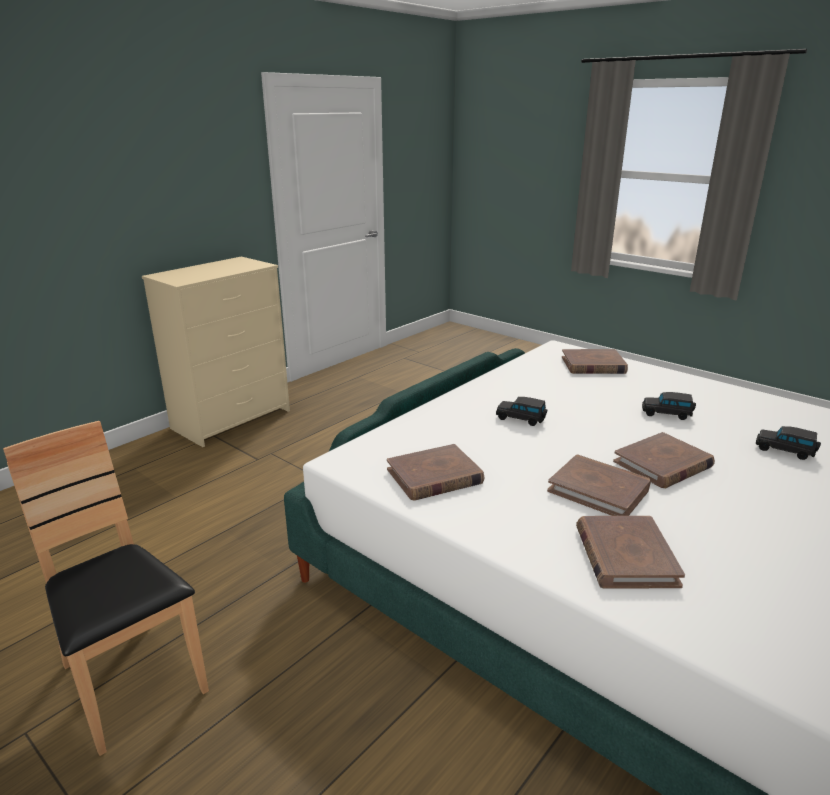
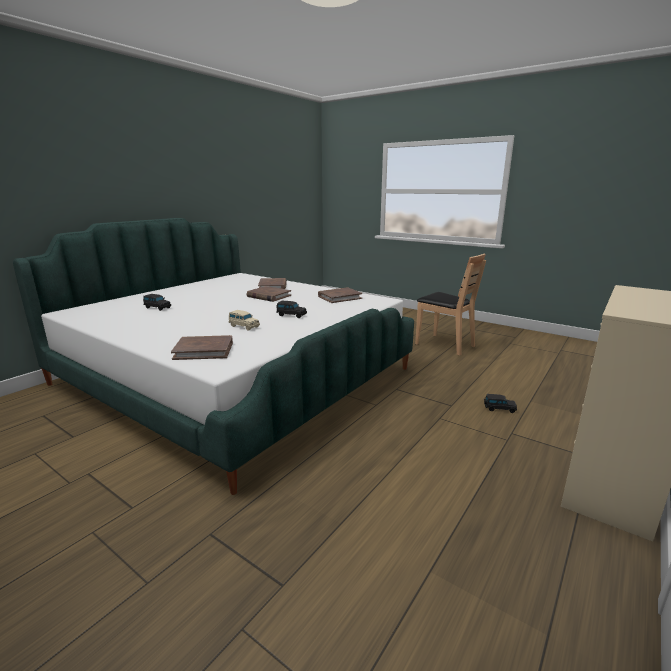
camera: 175 degrees right, 5 degrees down
(578, 397) = (244, 326): none -> beige toy car
(663, 464) = (230, 302): brown book -> none
(667, 414) = (195, 320): black toy car -> black toy car (499, 409)

